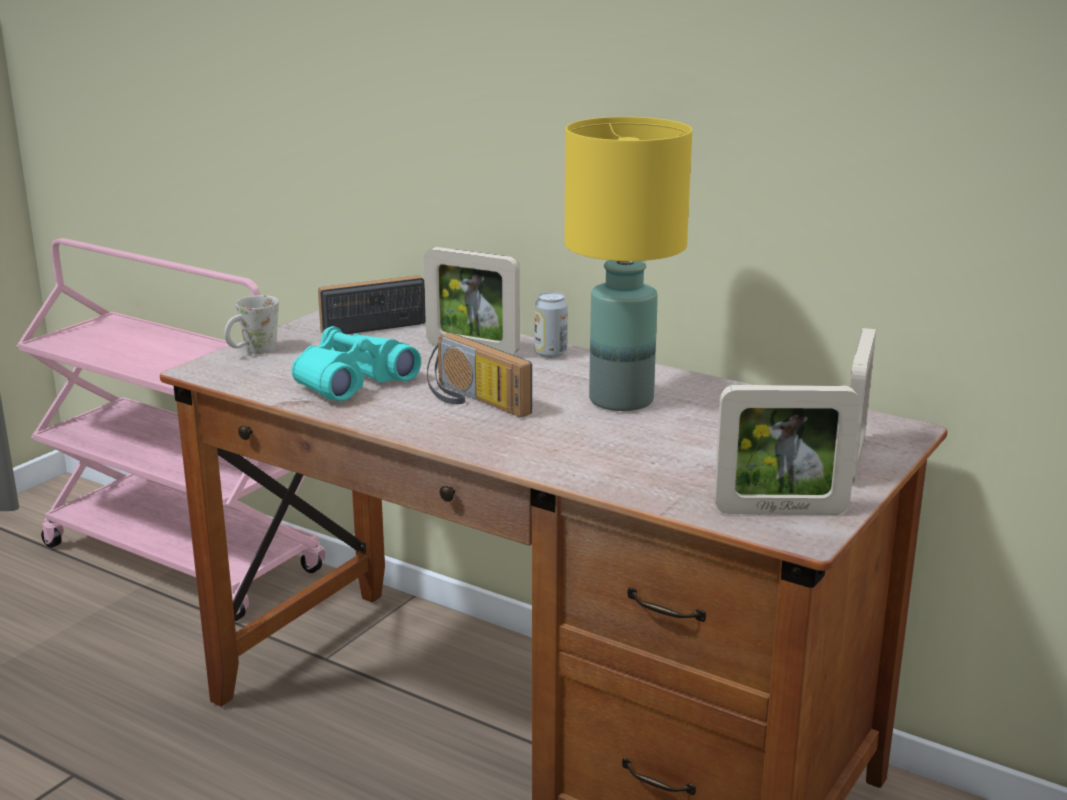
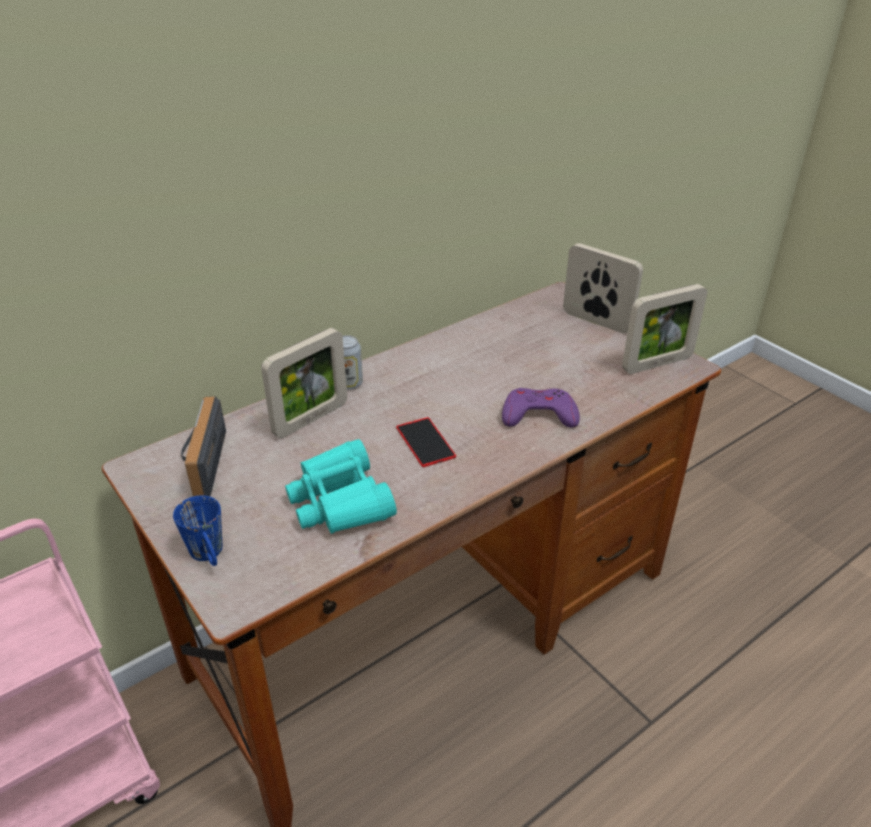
camera: 70 degrees left, 15 degrees up
(253, 352) = (210, 556): white mug -> blue mug
(472, 401) = (425, 442): radio -> phone
(575, 449) = (538, 414): none -> purple game controller
(622, 399) = (461, 375): yellow table lamp -> none
(780, 511) = (657, 364): picture frame -> picture frame turned 45 degrees clockwise

